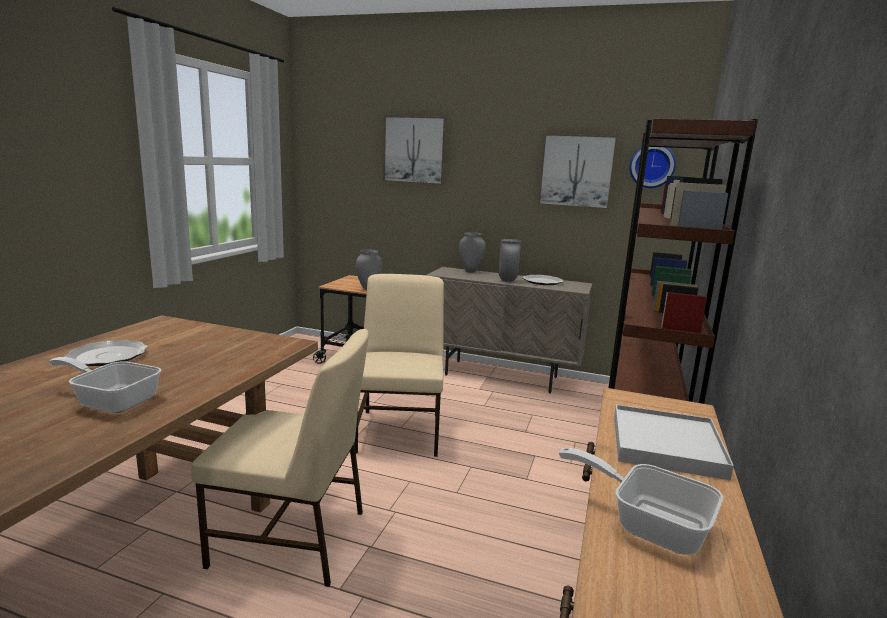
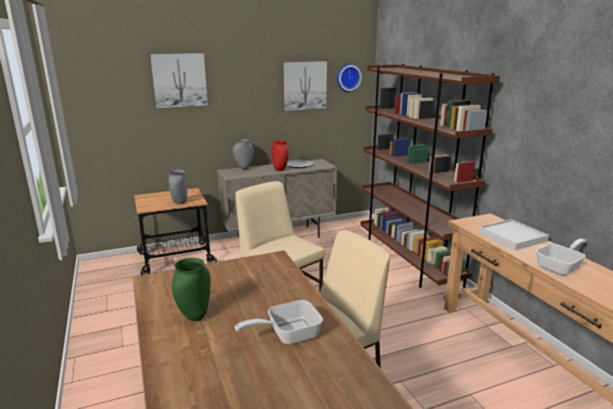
camera: 40 degrees left, 5 degrees up
(107, 356) = (195, 317): plate -> green vase
(508, 280) = (280, 170): grey vase -> red vase
(648, 523) = (560, 267): frying pan -> frying pan turned 150 degrees clockwise

